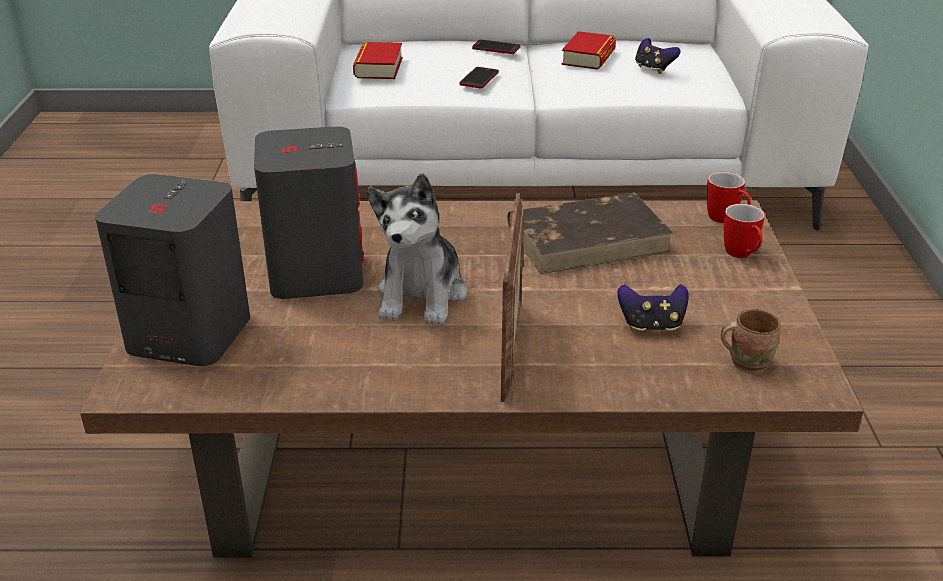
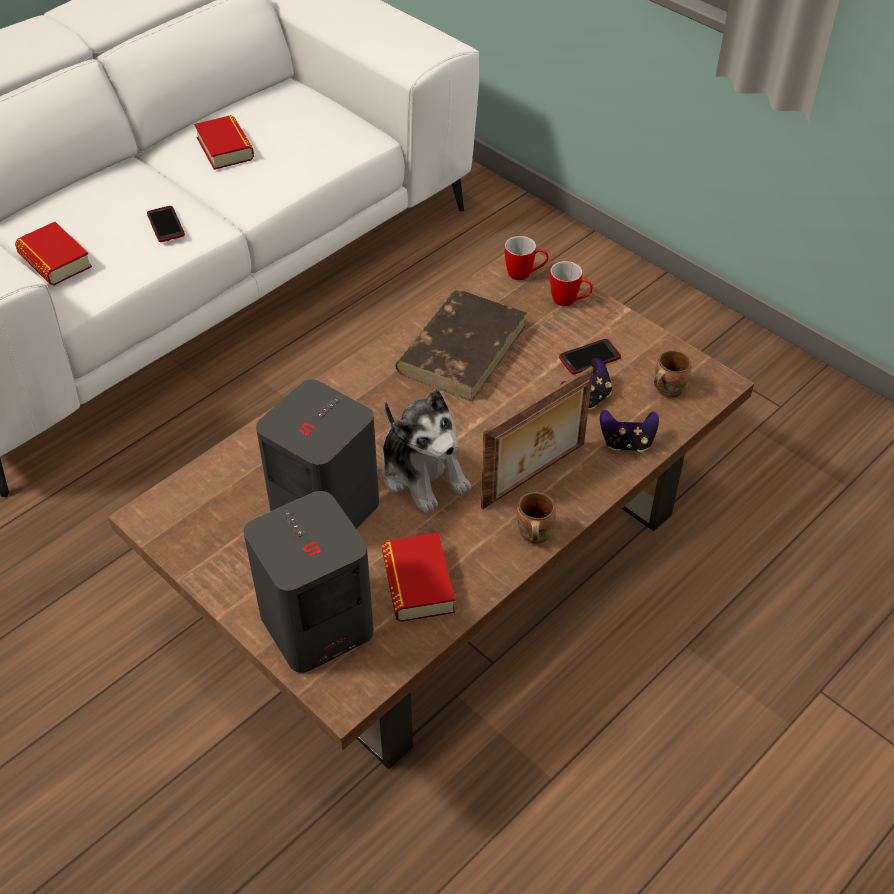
camera: 45 degrees left, 15 degrees up
(298, 357) = (418, 583): none -> book
(441, 386) = (532, 535): none -> brown mug
(496, 48) = (127, 176): phone -> phone (589, 358)
(511, 349) = (535, 476): picture frame -> picture frame turned 90 degrees clockwise
(653, 69) = (295, 136): game controller -> game controller (626, 443)

